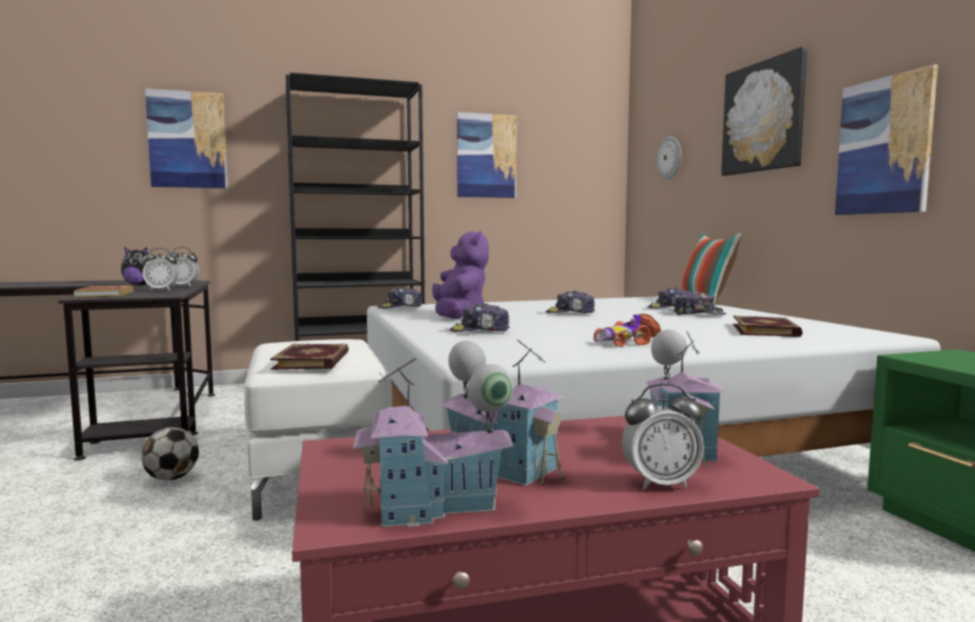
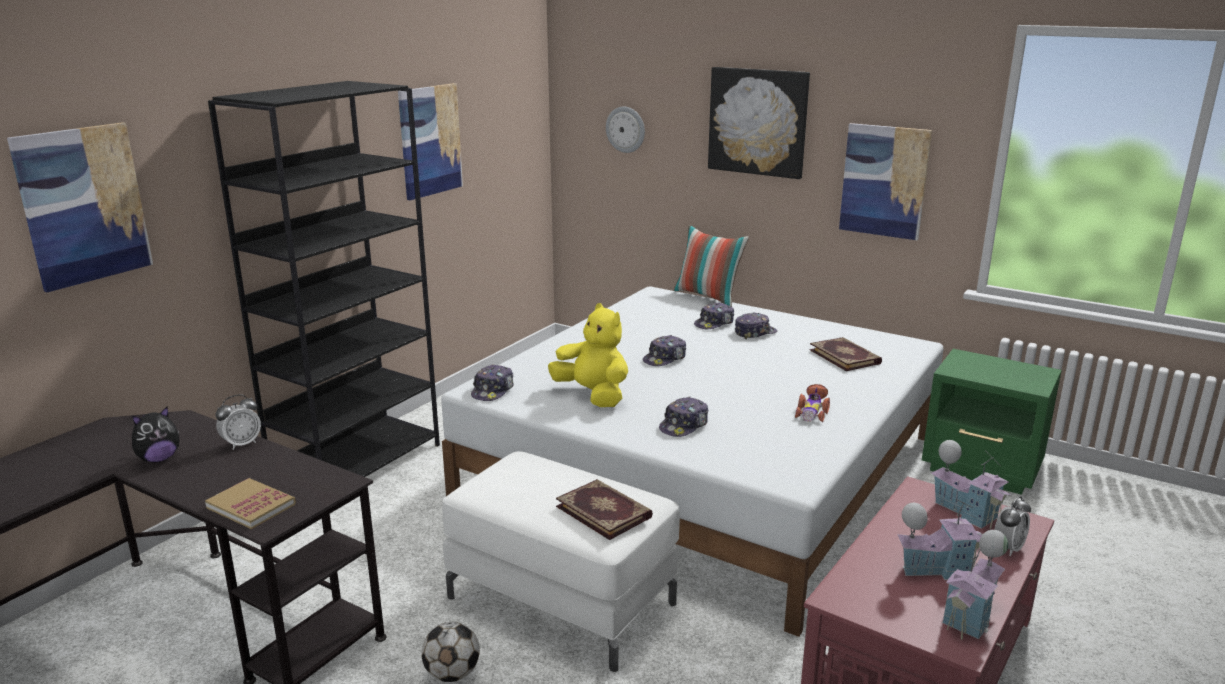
camera: 40 degrees left, 15 degrees up
(161, 290) = (269, 468): alarm clock -> none
(458, 316) = (593, 395): purple plush toy -> yellow plush toy

